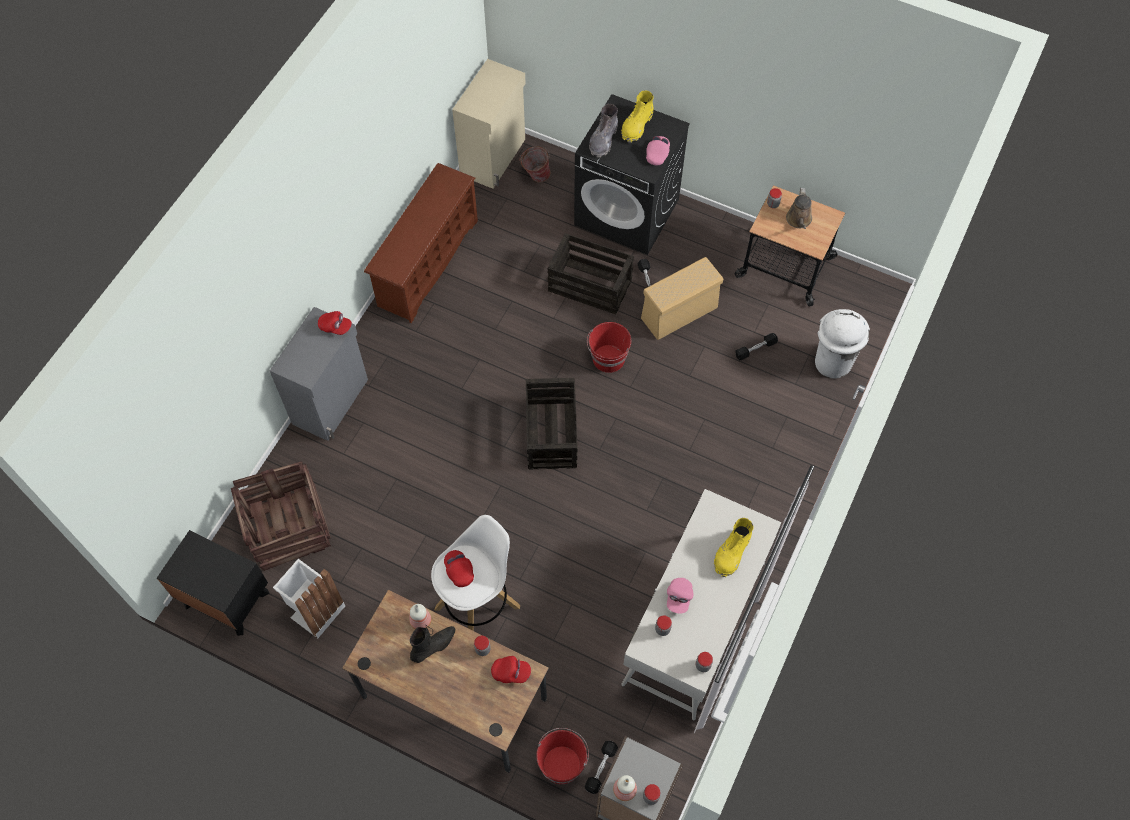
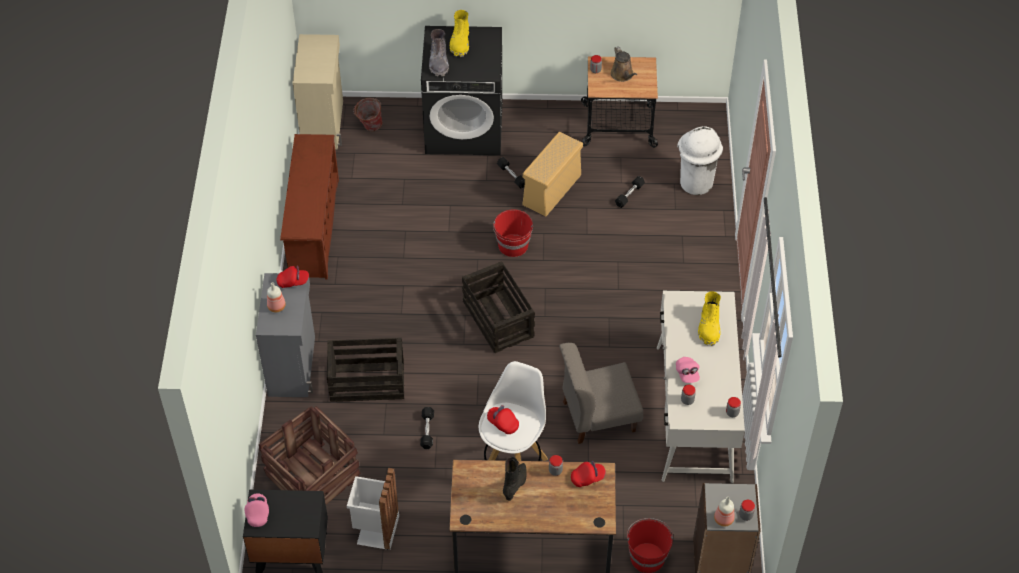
camera: 25 degrees left, 10 degrees down
(421, 621) = (494, 471): bottle -> bottle (277, 306)
(589, 285) = (464, 196): crate -> crate (366, 382)
(595, 583) = (598, 416): none -> grey chair
(601, 768) = (680, 547): black dumbbell -> black dumbbell (427, 431)
(657, 154) = (489, 58): pink cap -> pink cap (257, 513)

